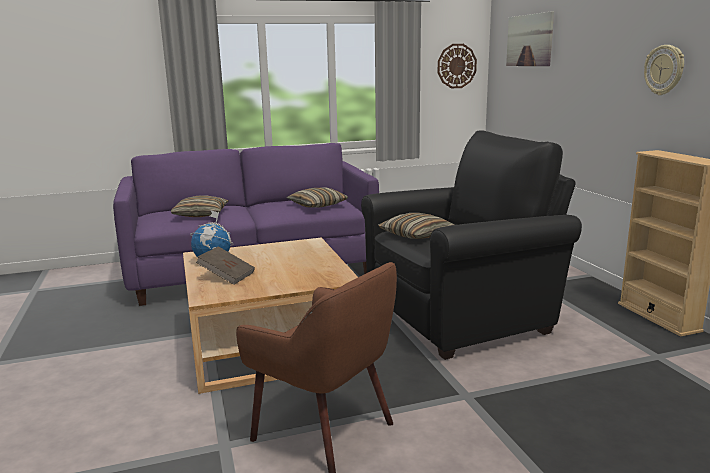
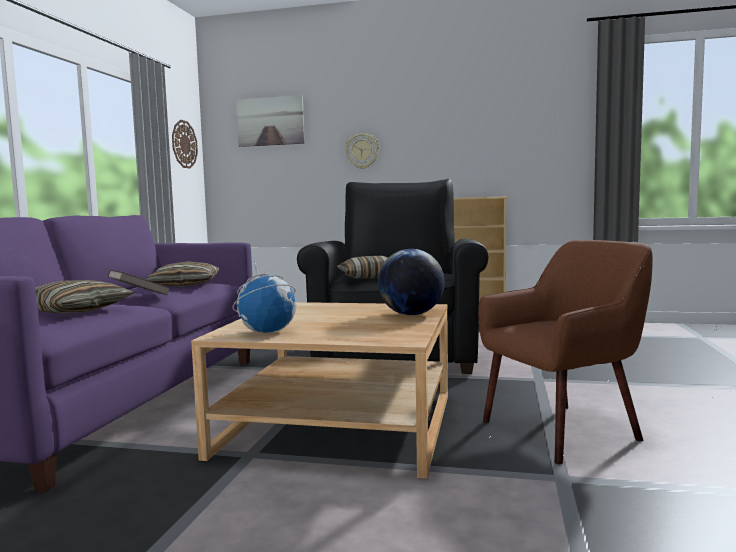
camera: 60 degrees left, 10 degrees down
(227, 276) = (343, 331): brown book -> brown book (139, 296)
(301, 281) = (411, 314): none -> globe
(664, 70) = (437, 139): wall clock -> wall clock (362, 151)

